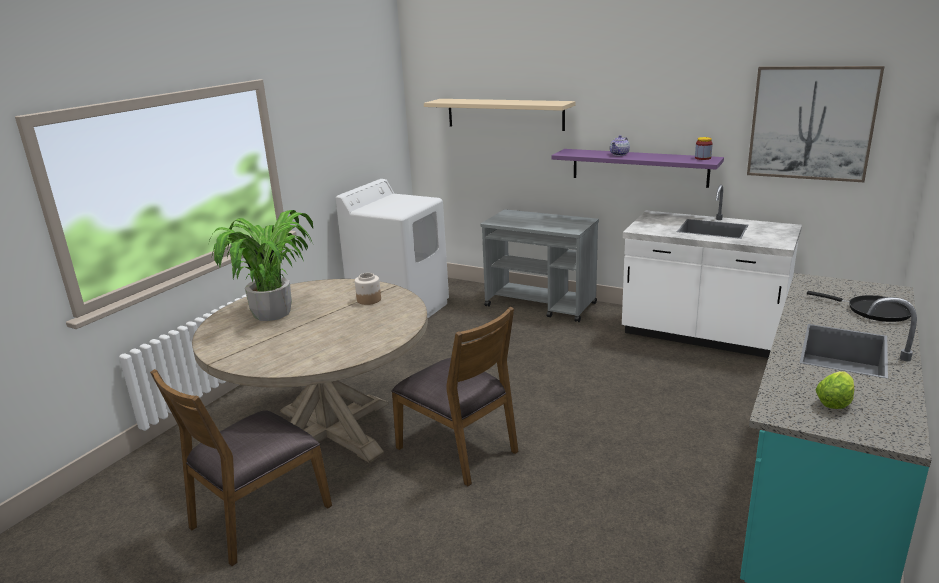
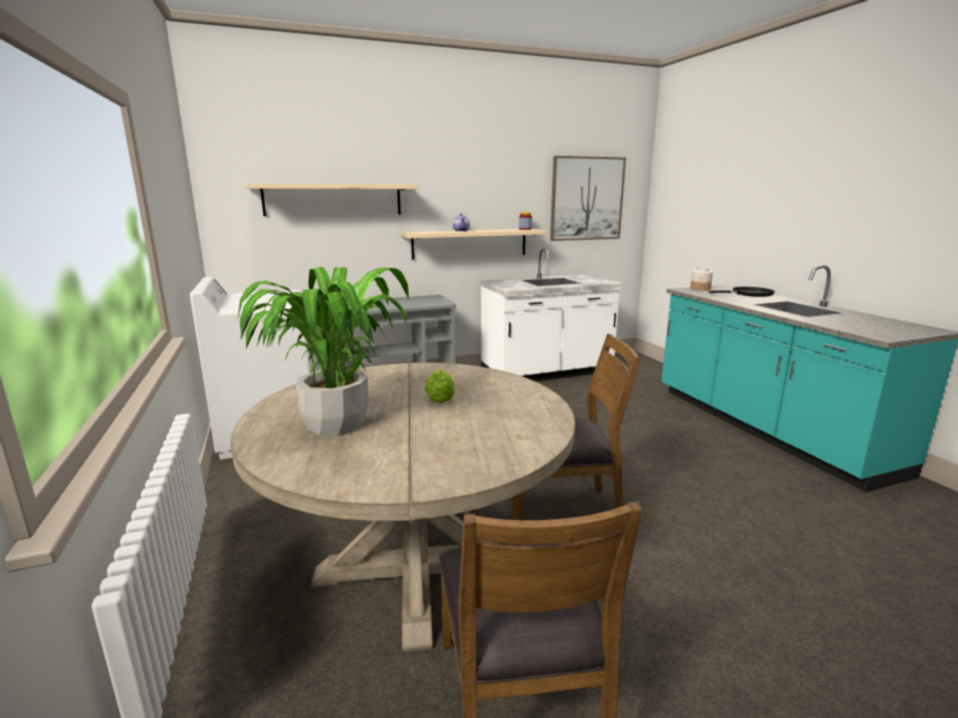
camera: 50 degrees left, 5 degrees down
(368, 300) = (418, 379): jar -> jar (700, 289)
(639, 167) = (470, 243): purple shelf -> beige shelf
(835, 401) = (873, 325): lettuce -> lettuce (439, 398)

